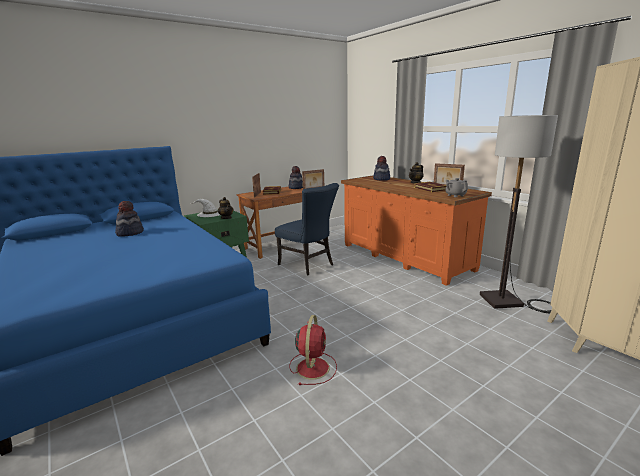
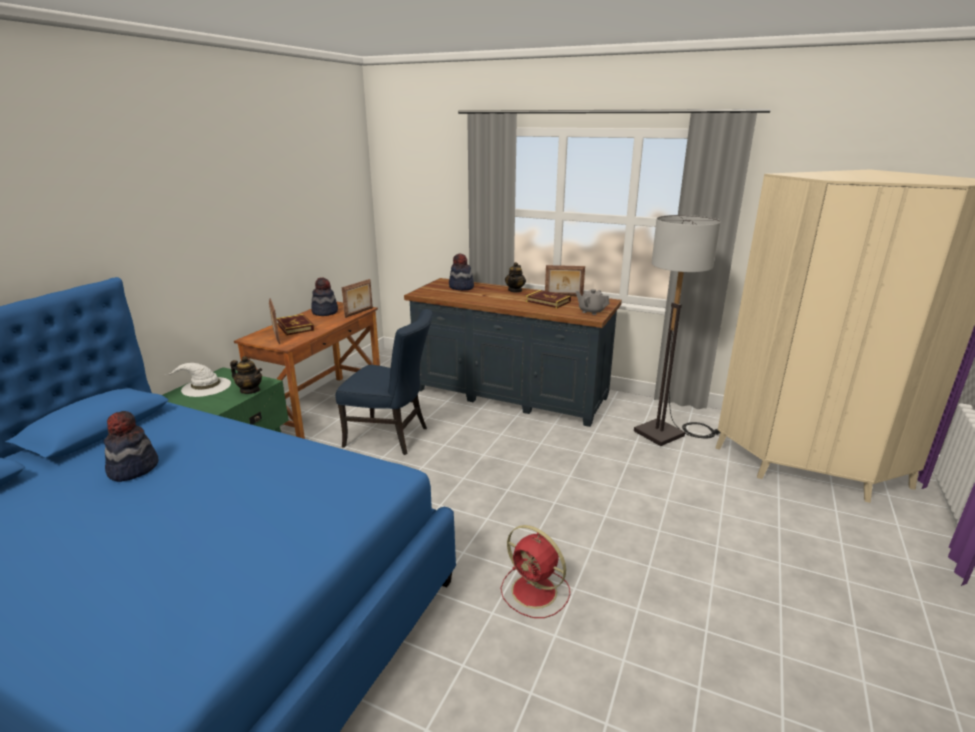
camera: 30 degrees left, 5 degrees up
(313, 367) = (536, 592): red fan -> red fan turned 150 degrees clockwise
(405, 257) = (511, 394): orange dresser -> blue dresser

